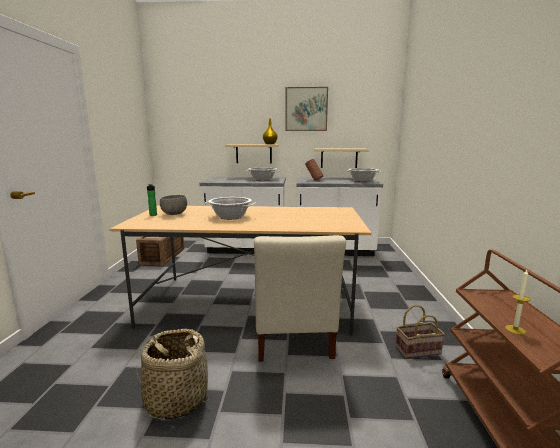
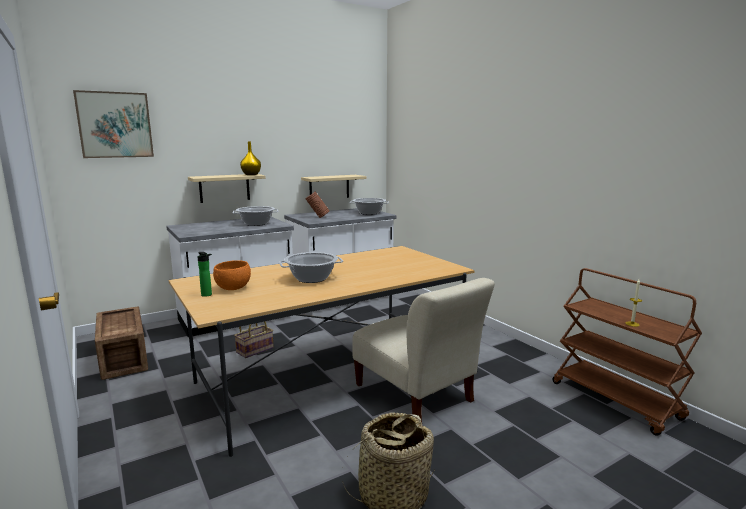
camera: 35 degrees left, 0 degrees up
(174, 214) = (233, 288): grey bowl -> orange bowl
(306, 109) = (288, 129): picture -> picture (115, 125)
(418, 350) = (518, 370): basket -> basket (255, 350)

